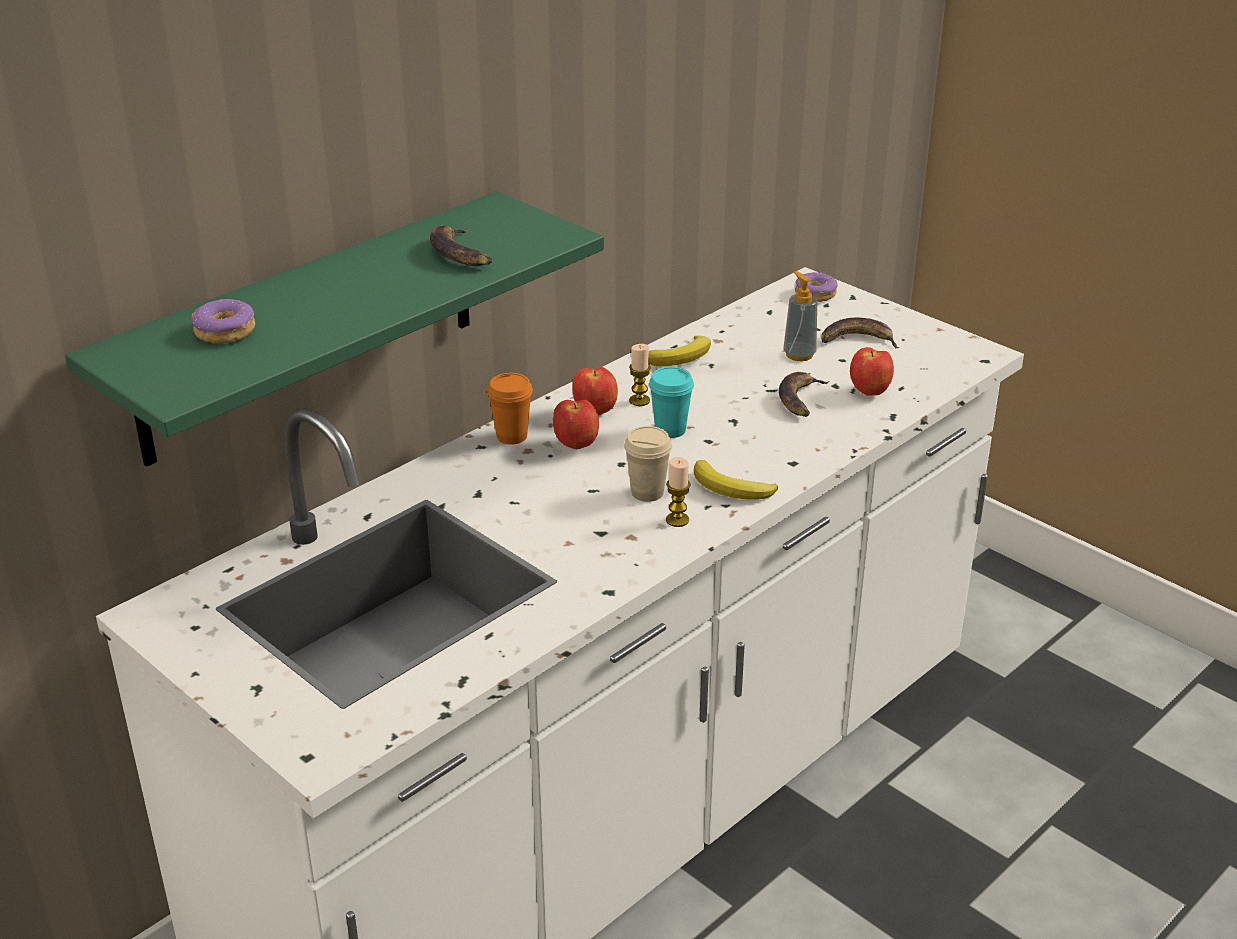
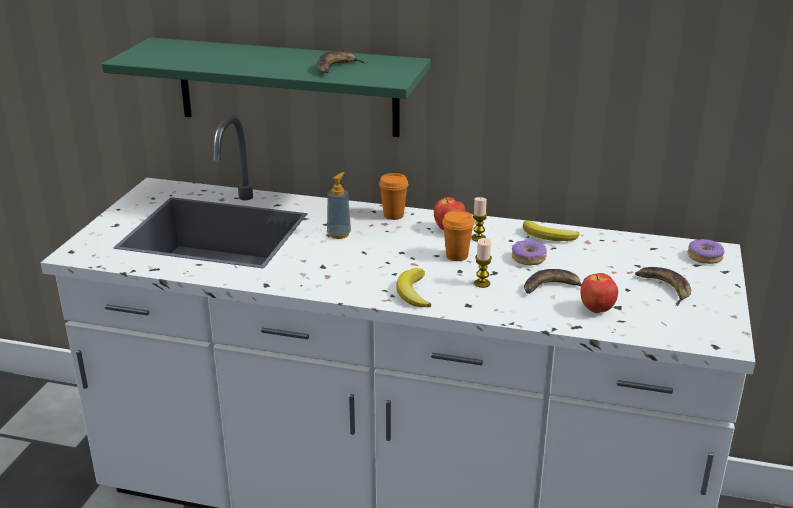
camera: 60 degrees right, 5 degrees down
(225, 332) = (195, 52): donut -> donut (528, 259)
(577, 445) = (405, 235): apple -> none
(647, 493) = (378, 268): beige cup -> none
(670, 430) = (457, 256): turquoise cup -> orange cup
(677, 520) = (359, 285): candle -> candle (482, 283)
(799, 355) = (610, 272): soap dispenser -> soap dispenser (339, 234)

